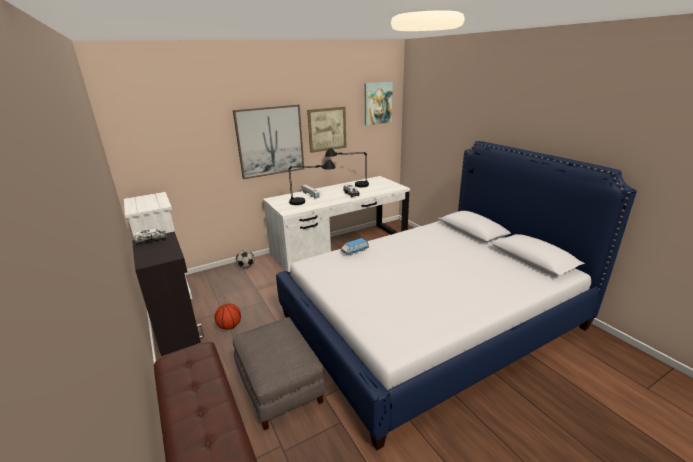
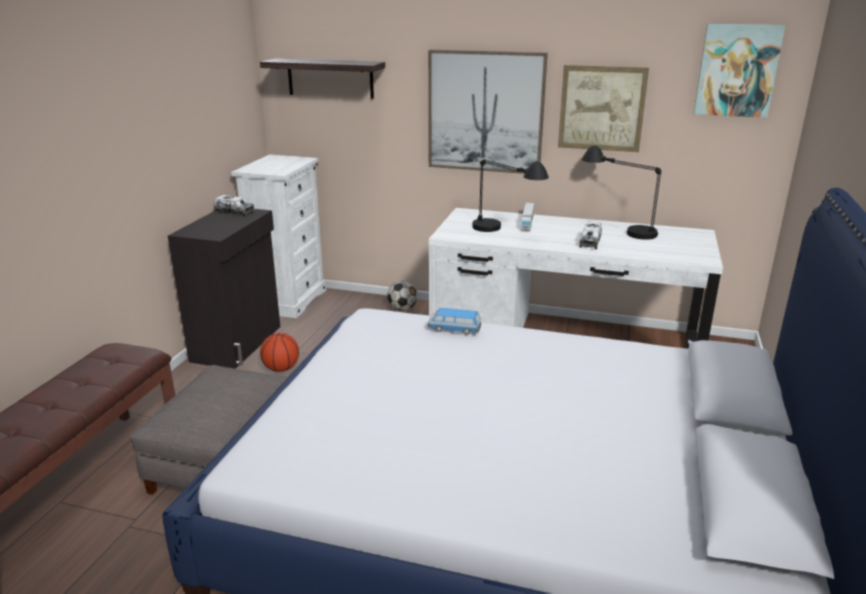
camera: 45 degrees right, 0 degrees up
(165, 137) = (330, 78): none -> shelf

